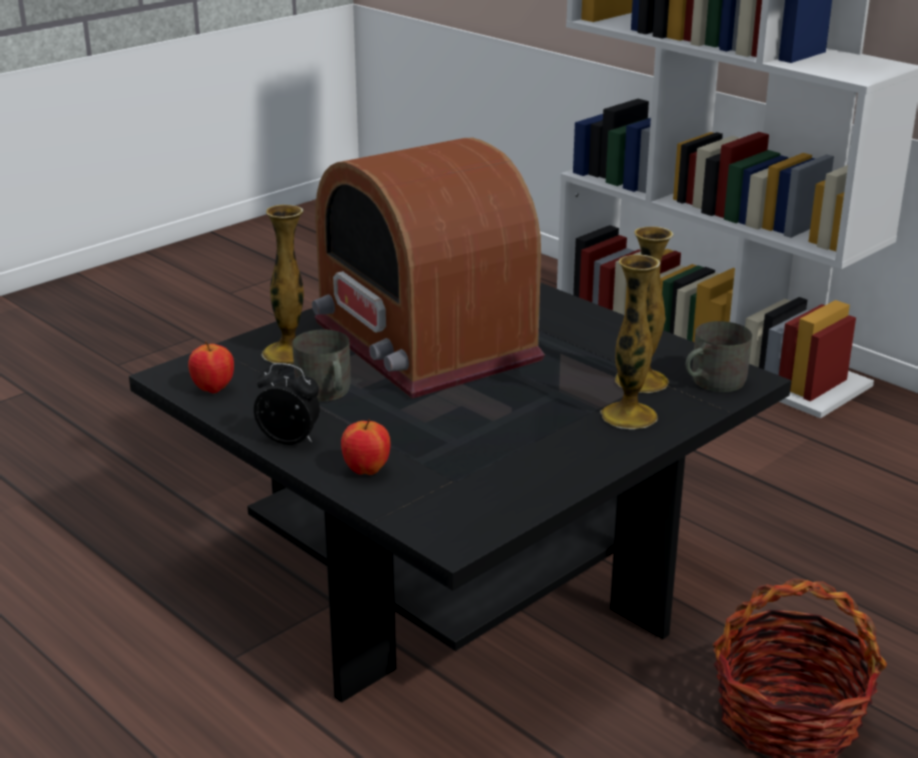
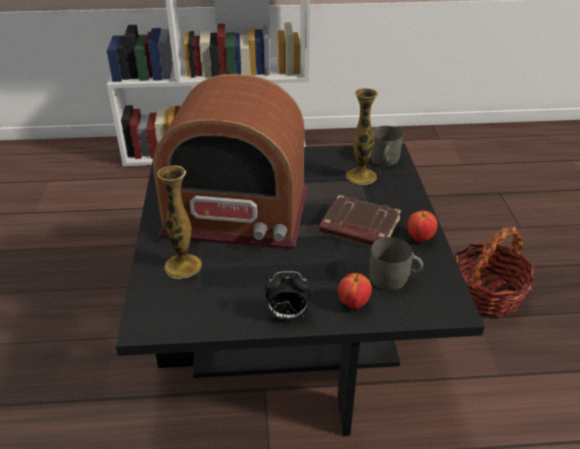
camera: 50 degrees left, 10 degrees up
(213, 389) = (186, 317): apple -> apple (420, 238)
(291, 440) = (287, 315): alarm clock -> alarm clock turned 150 degrees counterclockwise
(325, 393) = (249, 275): grey mug -> grey mug (394, 279)
(521, 420) = (358, 228): none -> brown book
(629, 416) = (389, 197): vase -> none

